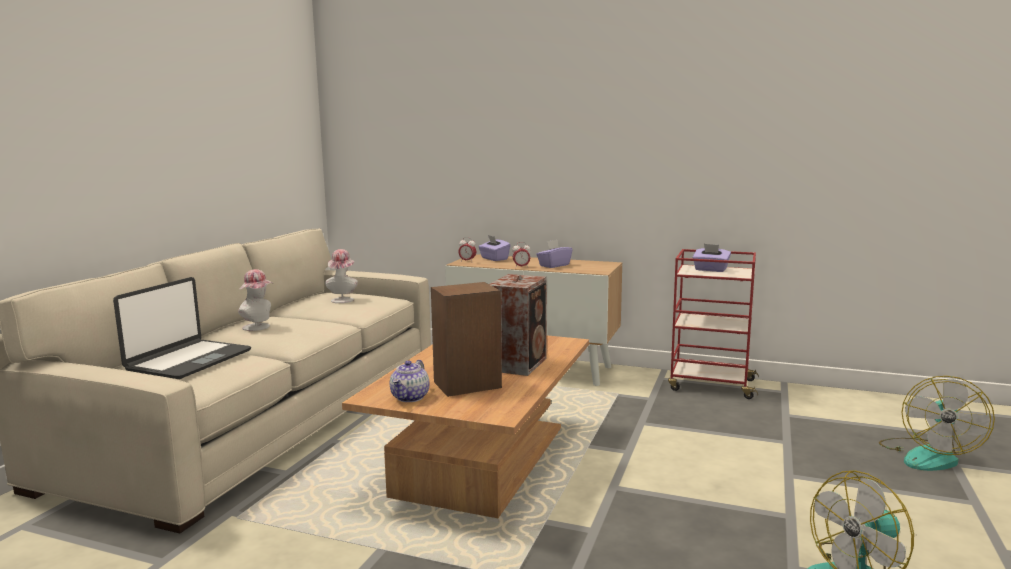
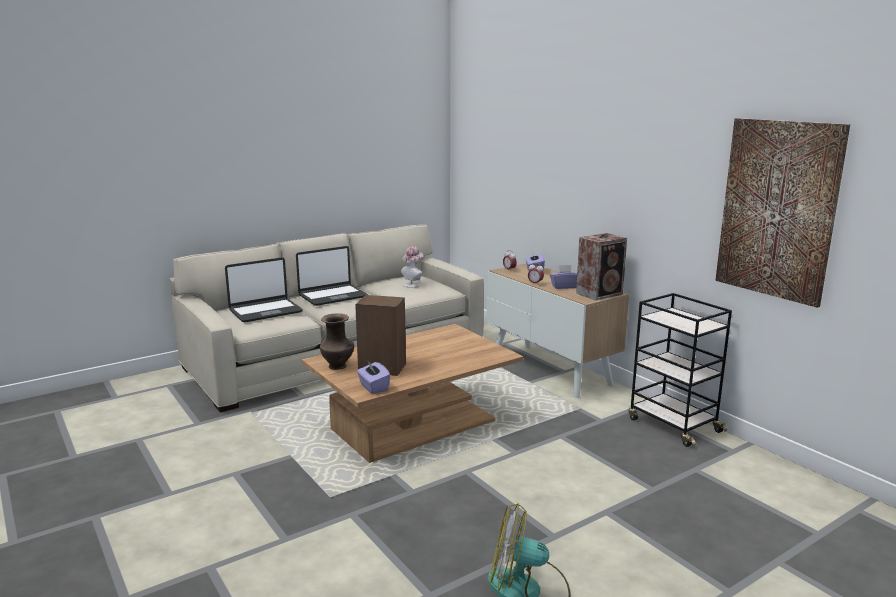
camera: 35 degrees right, 5 degrees up
(259, 327) = (332, 296): hat -> laptop
(410, 397) = (338, 367): teapot -> brown vase
(519, 364) = (439, 362): speaker -> speaker (600, 294)
(710, 270) = (681, 318): purple tissue box -> purple tissue box (373, 387)
(710, 385) = (673, 425): red cart -> black cart
(796, 144) = (778, 209): none -> picture
(928, 455) = (765, 545): fan -> none

